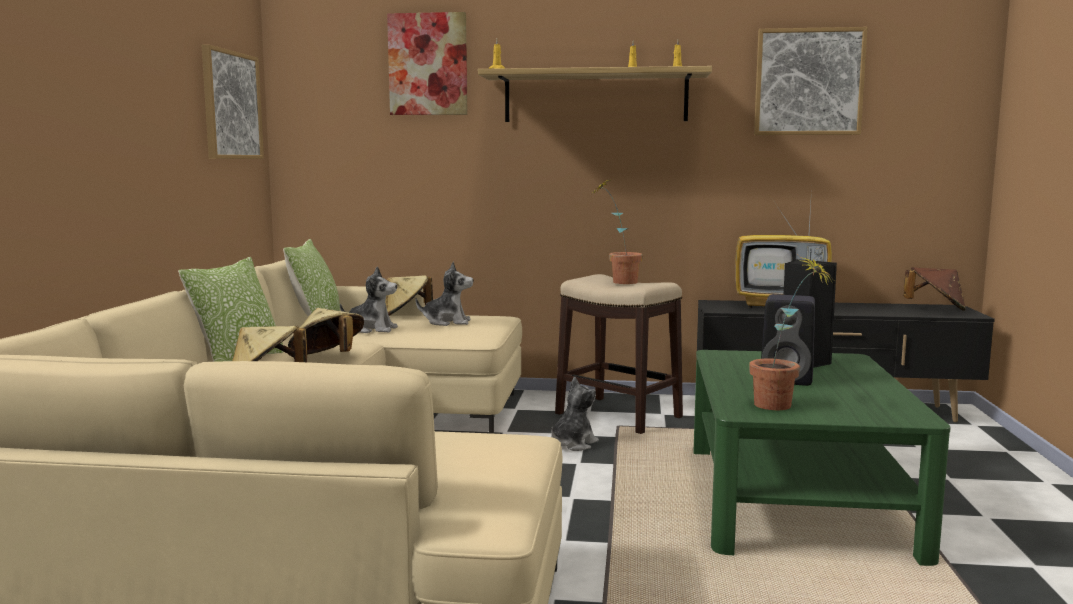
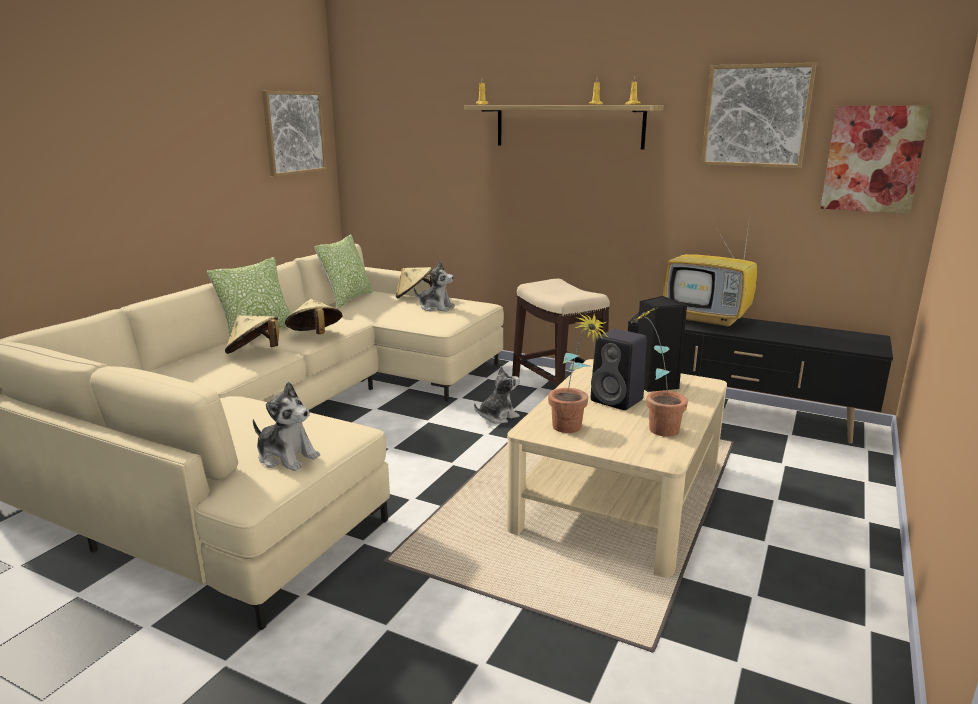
camera: 20 degrees right, 10 degrees up
(372, 329) = (376, 309): plush toy -> plush toy (287, 457)
(428, 64) = (442, 96): picture -> picture (873, 159)
(617, 282) = (561, 289): potted plant -> potted plant (655, 427)
(795, 499) = (619, 495): green coffee table -> beige coffee table
(935, 309) = (850, 339): brown hat -> none

